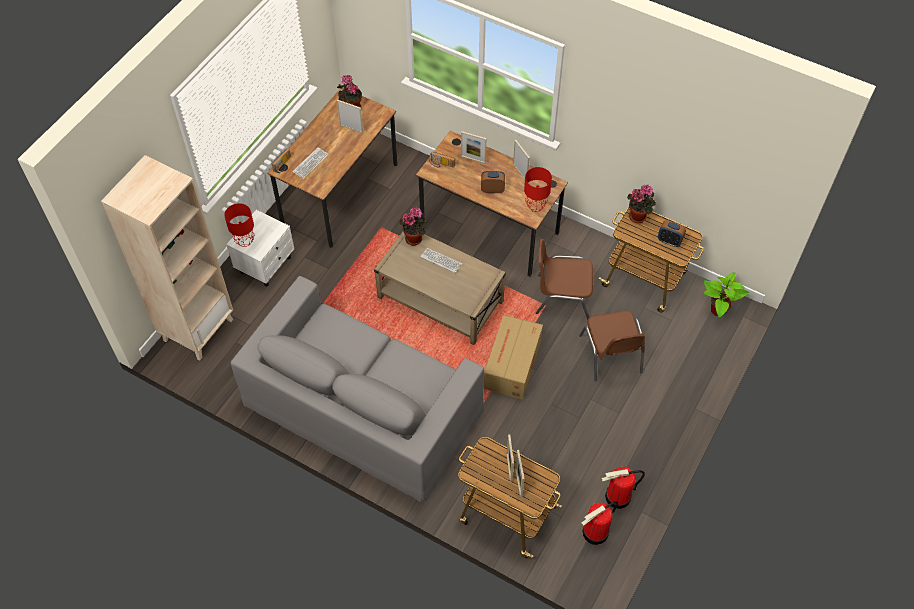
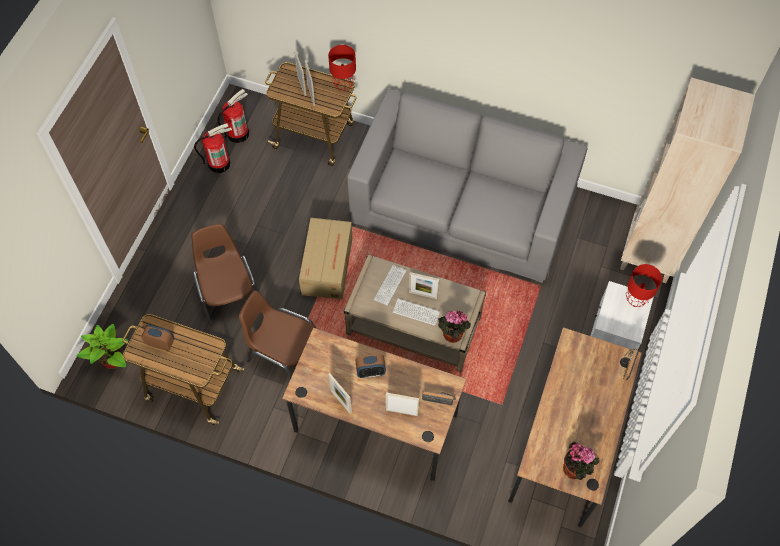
camera: 170 degrees right, 5 degrees up
(310, 163) = (595, 373): keyboard -> keyboard (390, 285)
(351, 128) = (564, 435): picture frame -> picture frame (423, 295)
(535, 206) = (317, 356): red table lamp -> red table lamp (344, 86)
(562, 296) = (283, 350): brown chair -> brown chair turned 150 degrees counterclockwise
(639, 216) = (195, 370): potted plant -> none

